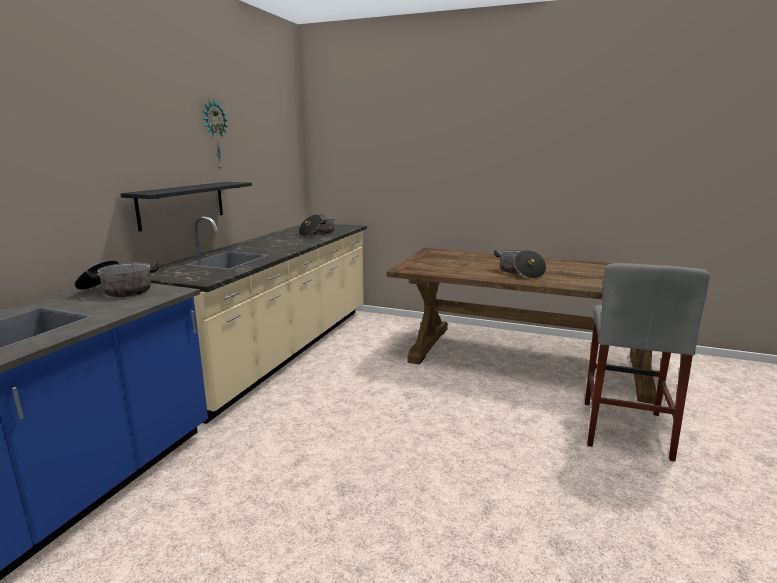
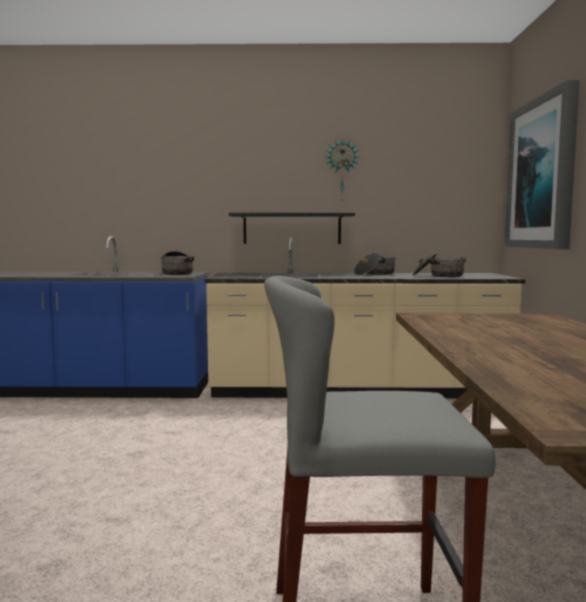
camera: 70 degrees right, 10 degrees down
(373, 148) = (542, 174): none -> picture
(519, 272) = (508, 343): cooking pot -> cooking pot (374, 274)

